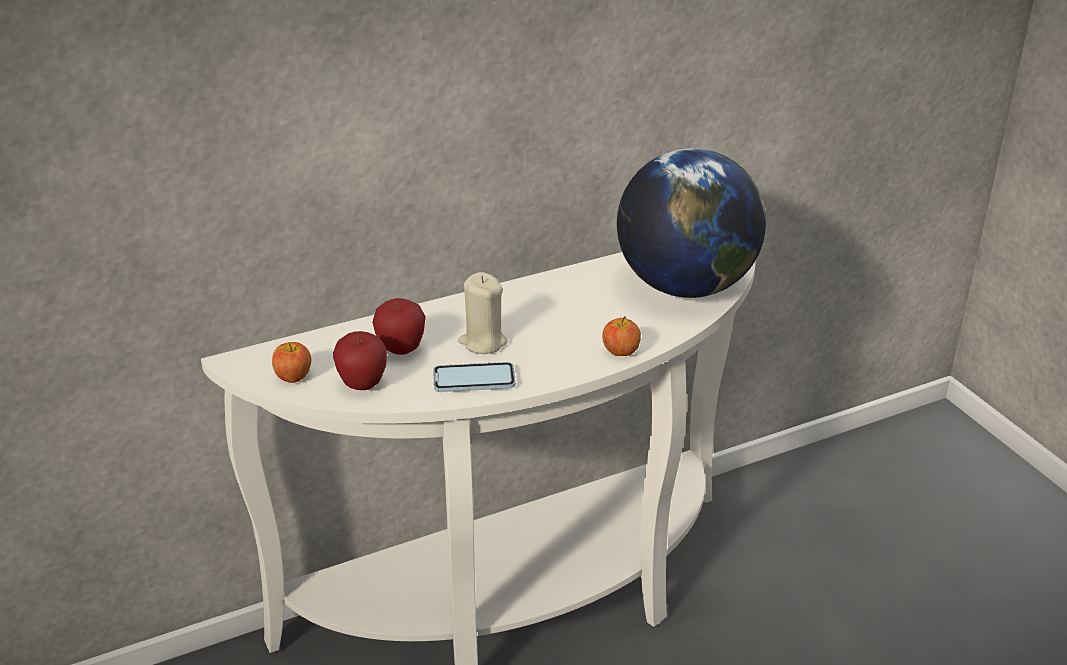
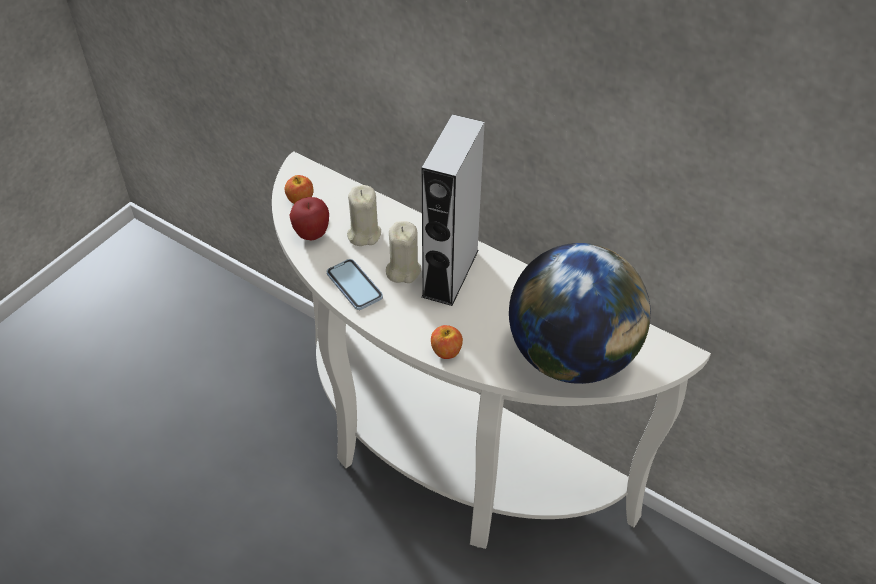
camera: 60 degrees right, 15 degrees up
(401, 350) = (364, 234): apple -> beige candle
(516, 315) = (450, 273): none -> grey speaker

